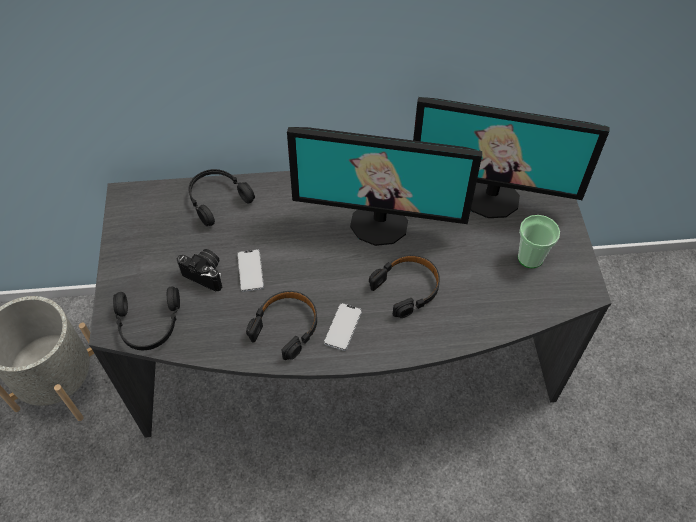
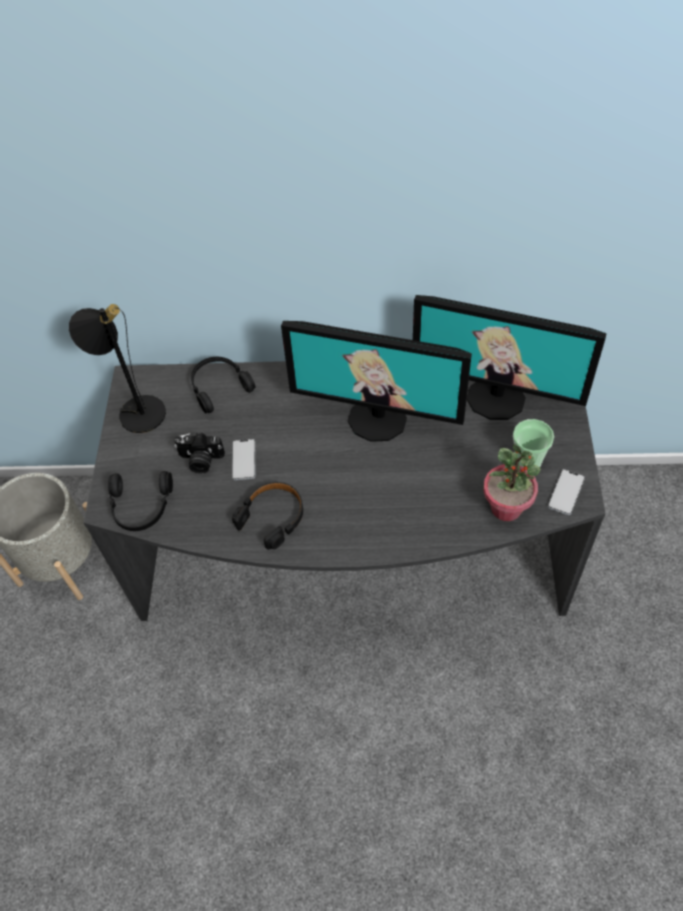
camera: 10 degrees right, 0 degrees up
(133, 226) = (135, 409): none -> black table lamp
(206, 274) = (200, 460): camera -> camera turned 150 degrees clockwise
(343, 327) = (328, 521): phone -> phone (566, 492)
(407, 288) = (397, 486): black headphones -> none
(517, 303) = (506, 507): none -> potted plant

